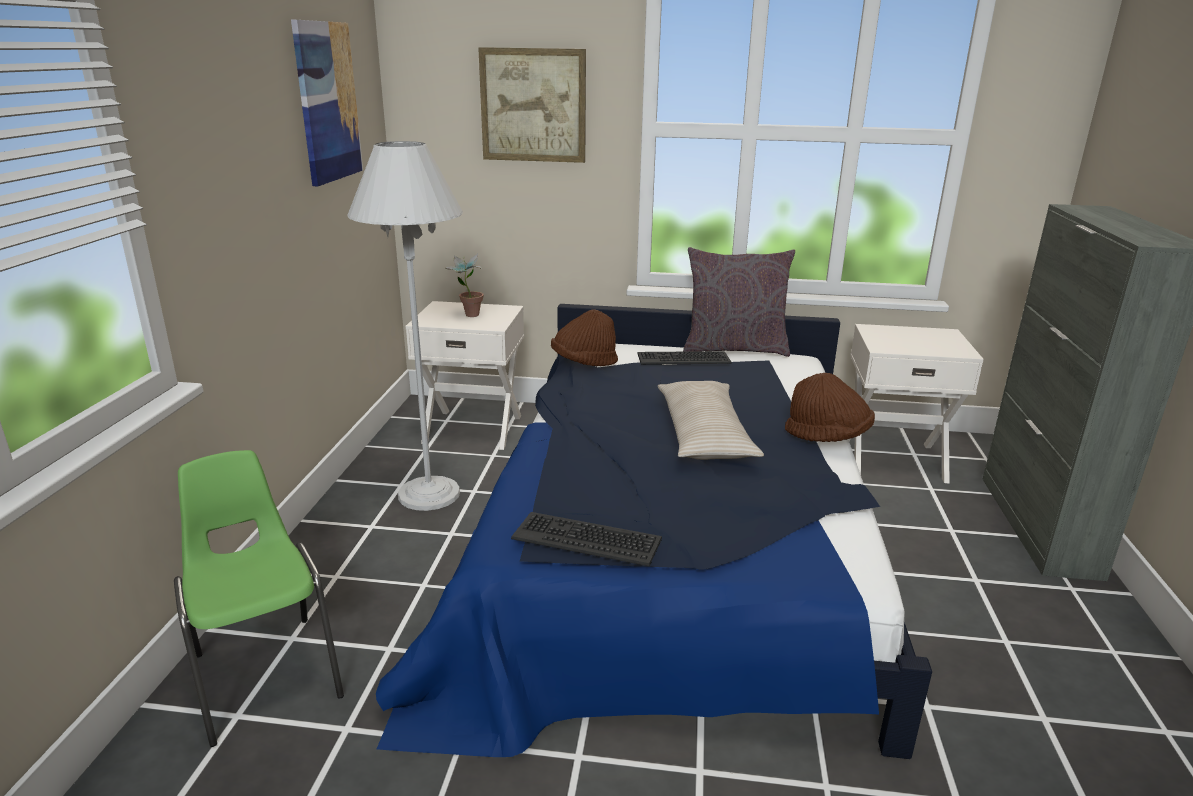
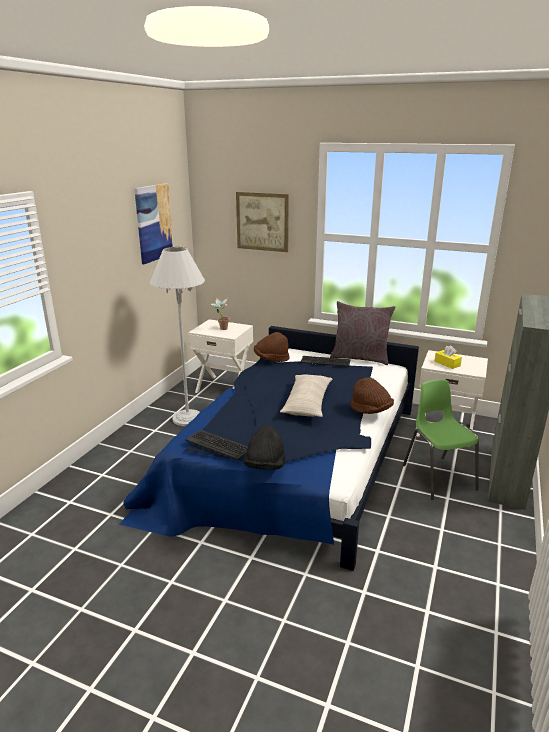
camera: 15 degrees right, 0 degrees up
(266, 675) = (86, 488): green chair -> green chair (438, 477)
(713, 572) = (265, 466): none -> black hat
(905, 342) = (447, 363): none -> yellow tissue box

